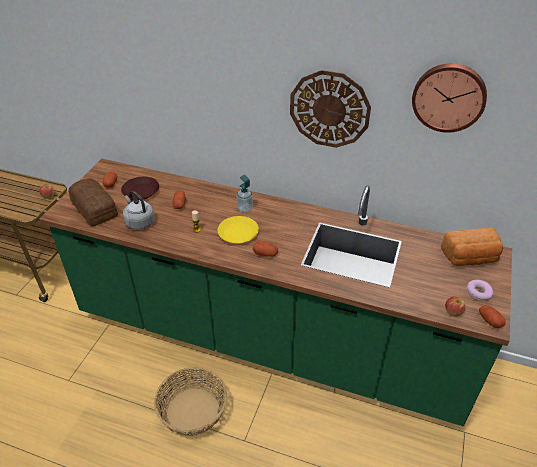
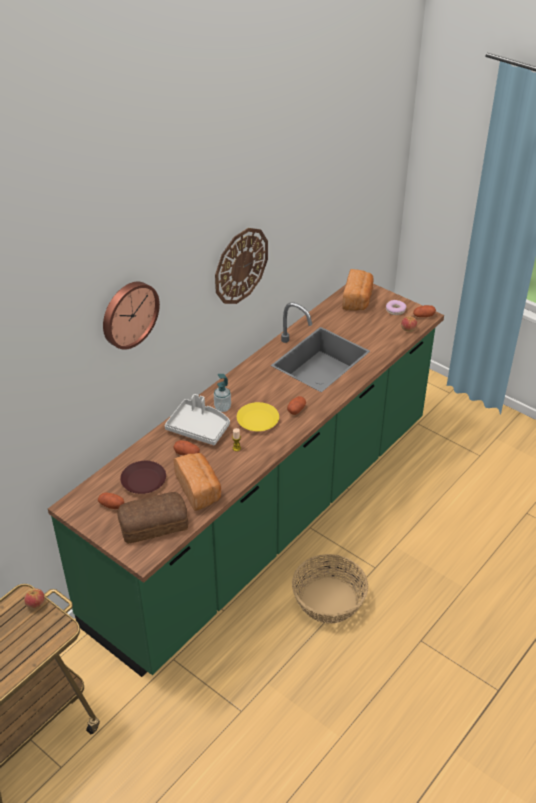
camera: 70 degrees left, 0 degrees up
(139, 222) = (199, 489): grey kettle -> bread
(213, 202) = (199, 428): none -> grey tray
(449, 97) = (307, 195): wall clock -> wall clock (128, 314)

